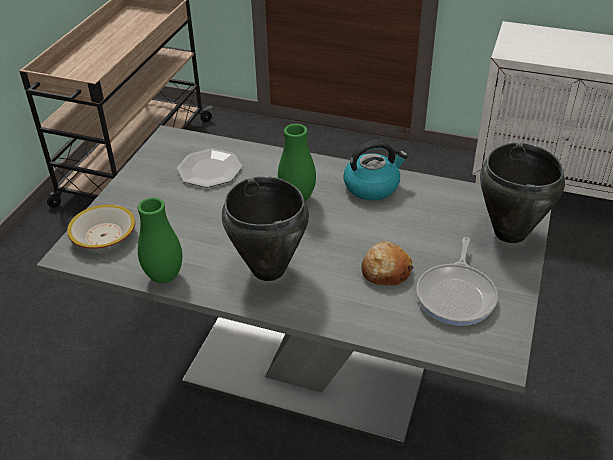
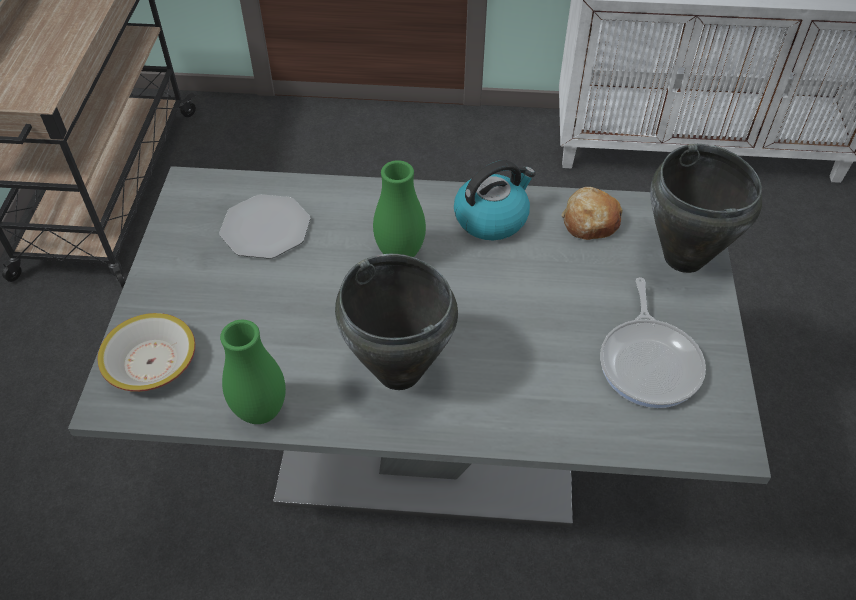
camera: 15 degrees left, 10 degrees up
(385, 271) = (550, 344): bread -> bread (590, 221)

